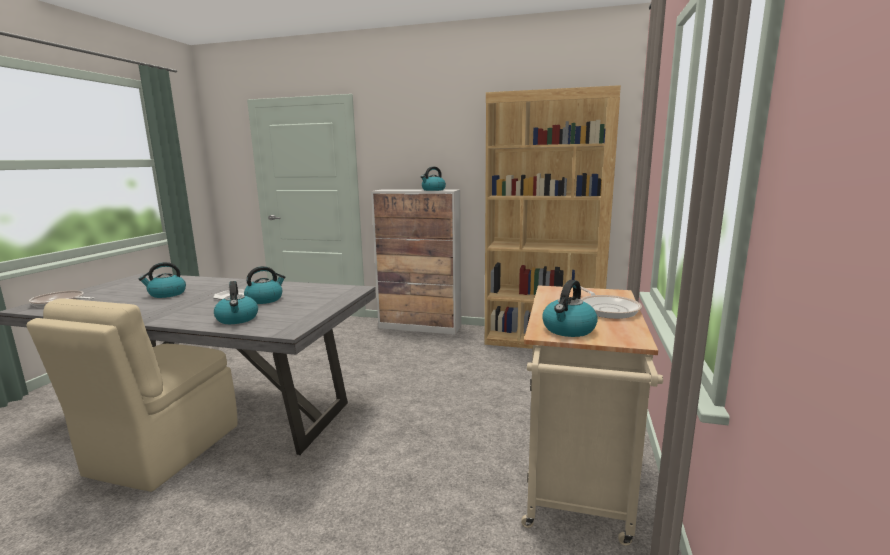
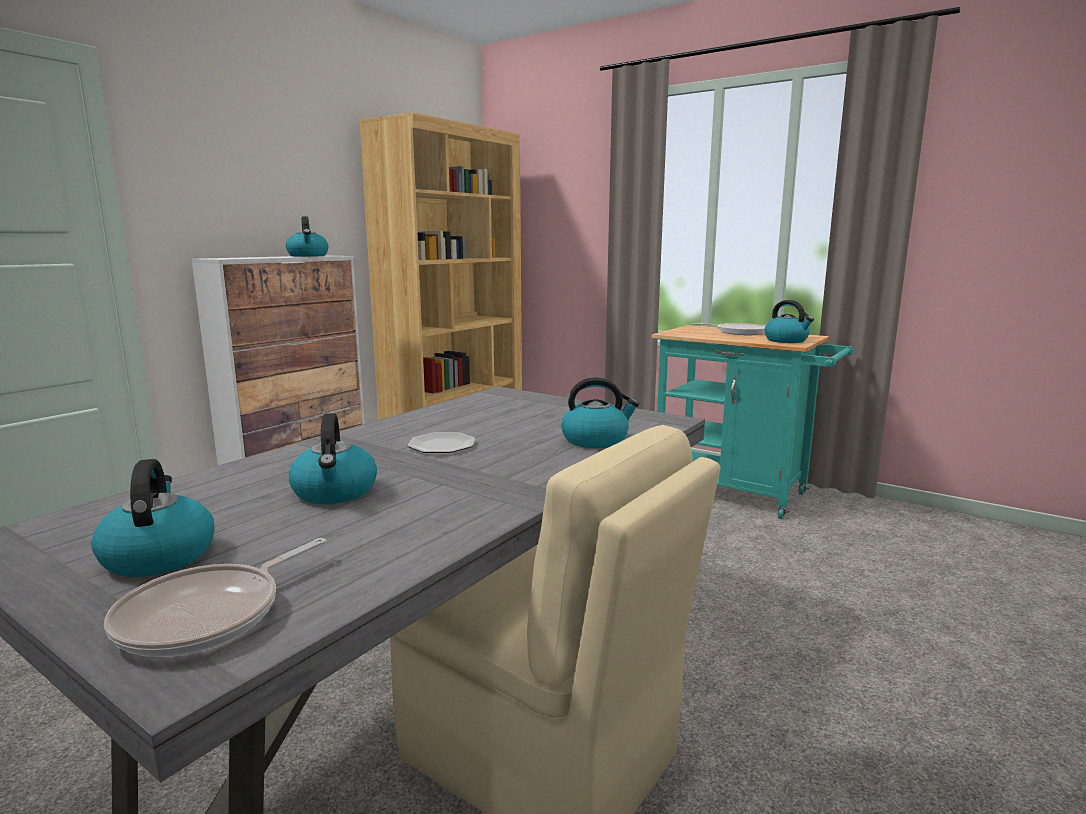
camera: 70 degrees left, 0 degrees up
(265, 299) = (497, 428): kettle -> kettle (158, 556)
(576, 489) = (739, 493): beige cart -> turquoise cart

